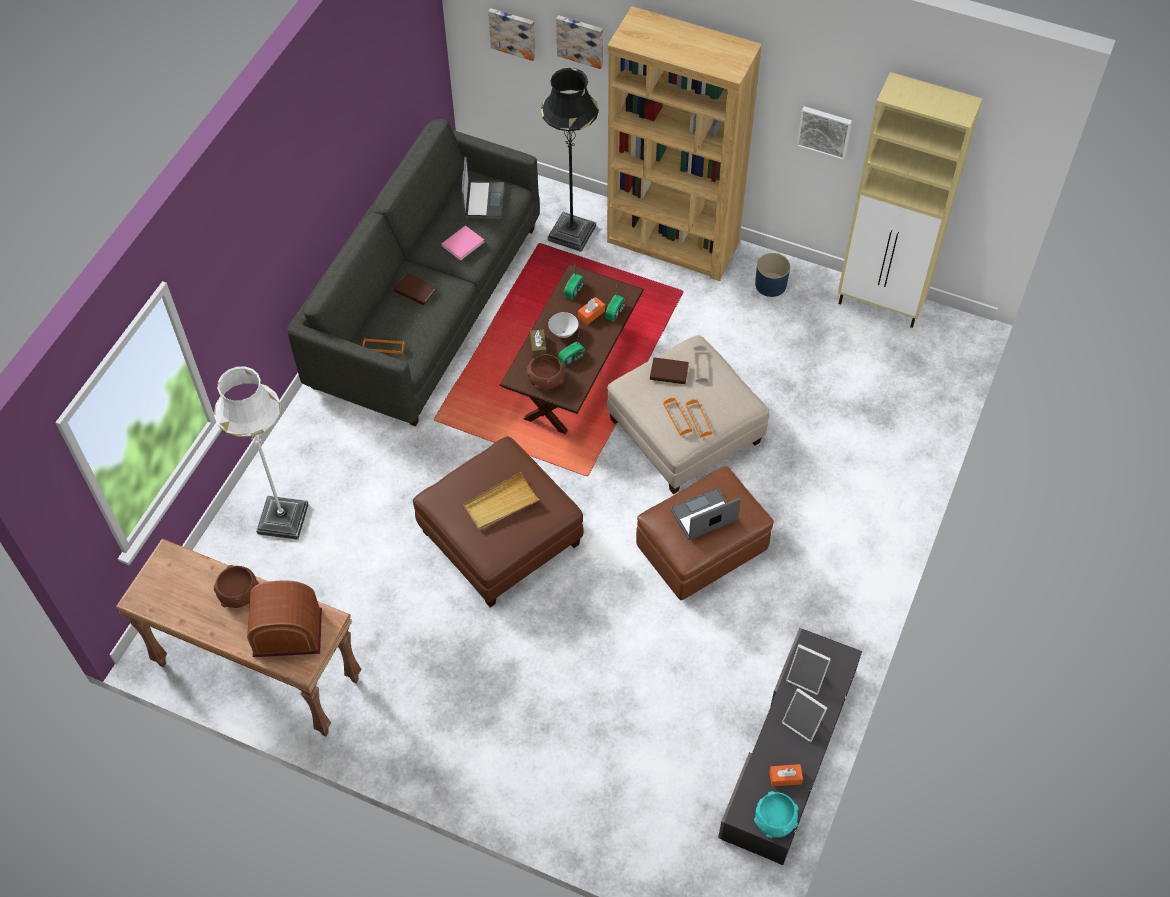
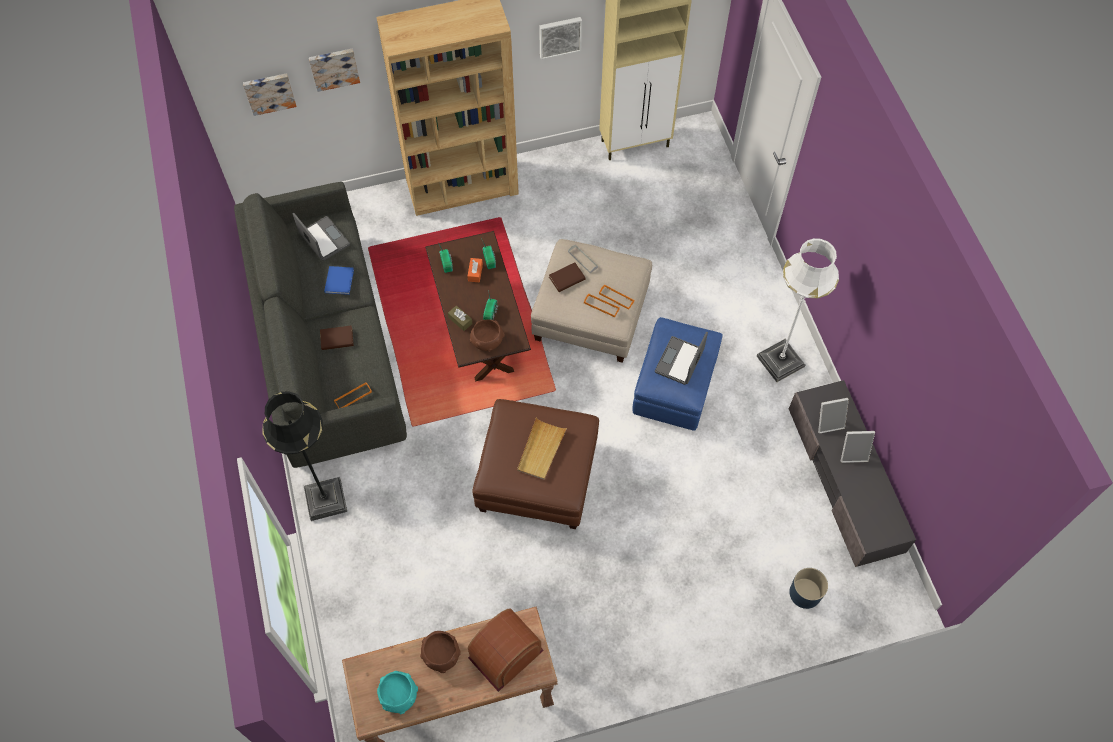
camera: 40 degrees left, 5 degrees up
(283, 519) = (369, 577): white floor lamp -> white floor lamp (780, 361)
(464, 243) = (339, 280): pink book -> blue book
(564, 332) = (468, 298): white bowl -> none
(572, 233) = (385, 225): black floor lamp -> black floor lamp (326, 499)
(701, 550) = (674, 387): brown ottoman -> blue ottoman
(770, 284) = (554, 175): blue planter -> blue planter (805, 593)
(775, 819) = (893, 527): turquoise bowl -> turquoise bowl (399, 694)
(785, 777) = (874, 496): orange tissue box -> none

